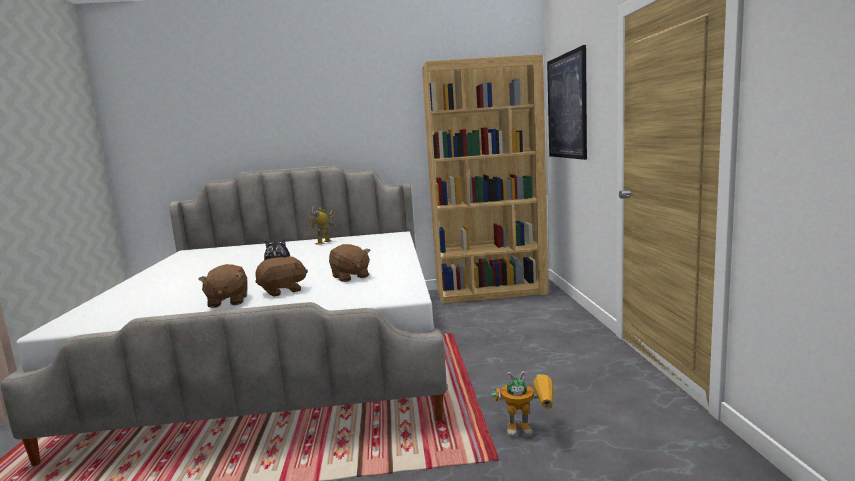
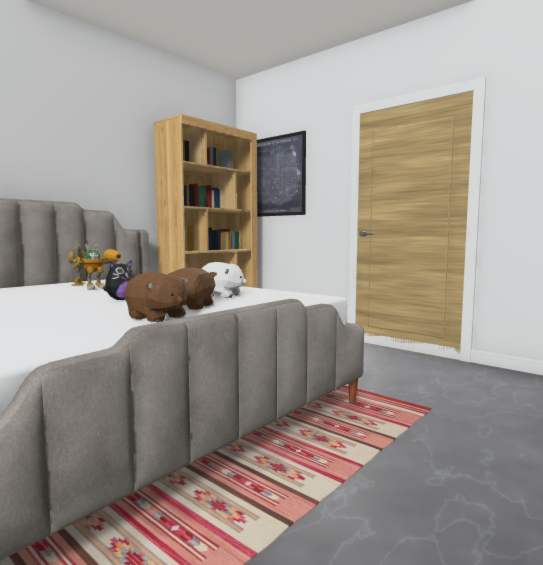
camera: 45 degrees left, 5 degrees down
(350, 277) = (221, 295): brown plush toy -> white plush toy
(529, 429) = (409, 391): toy robot -> toy robot (102, 288)

